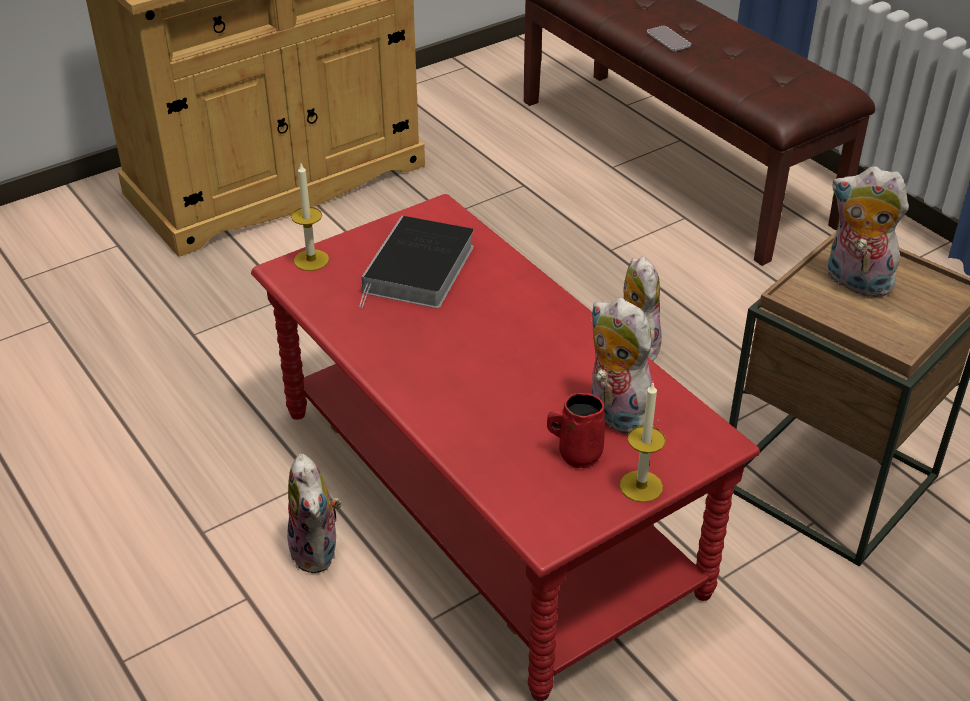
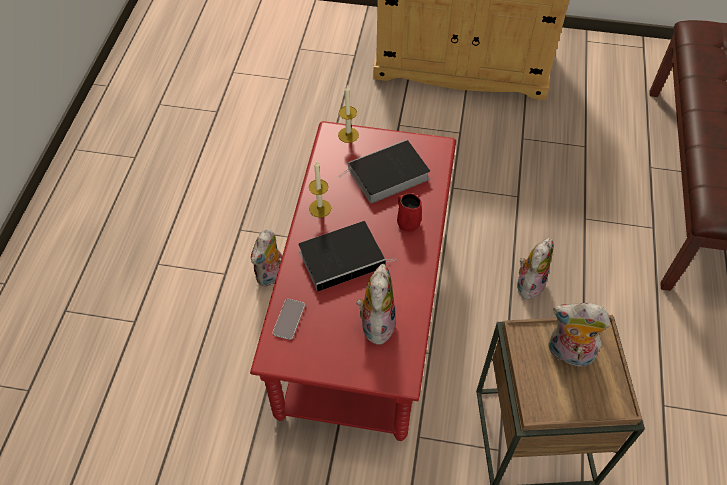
camera: 45 degrees right, 15 degrees up
(485, 379) = (344, 257): none -> book
(577, 453) = (334, 329): red mug -> red mug (407, 222)
(641, 486) = (339, 369): candle -> candle (320, 208)
(668, 39) = (709, 114): phone -> phone (289, 319)
(854, 282) = (568, 354): plush toy -> plush toy turned 60 degrees counterclockwise

